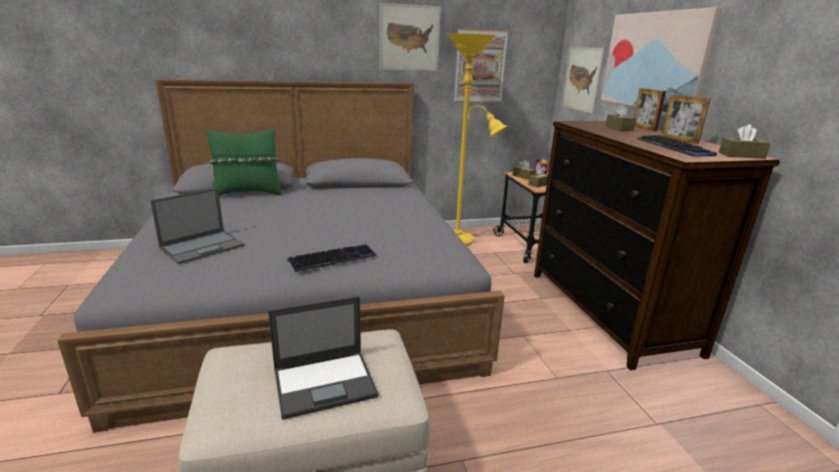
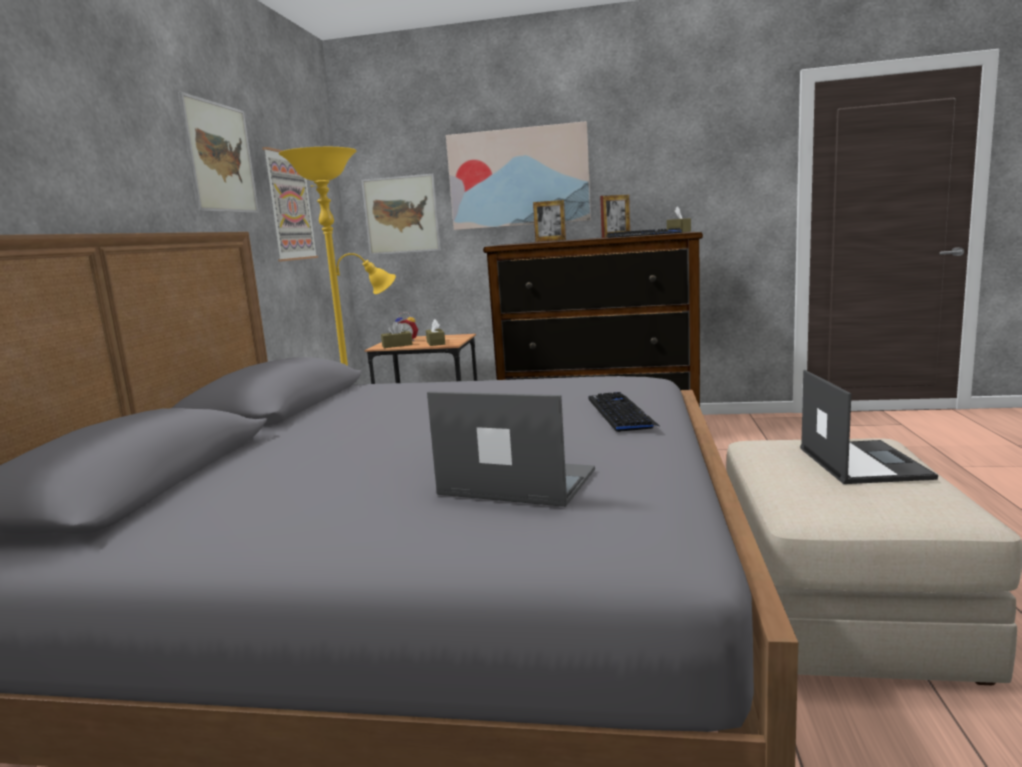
camera: 65 degrees left, 10 degrees down
(203, 246) = (515, 482): laptop -> laptop turned 45 degrees counterclockwise
(247, 193) = (218, 466): green pillow -> none
(619, 128) = (545, 241): brown tissue box -> none

